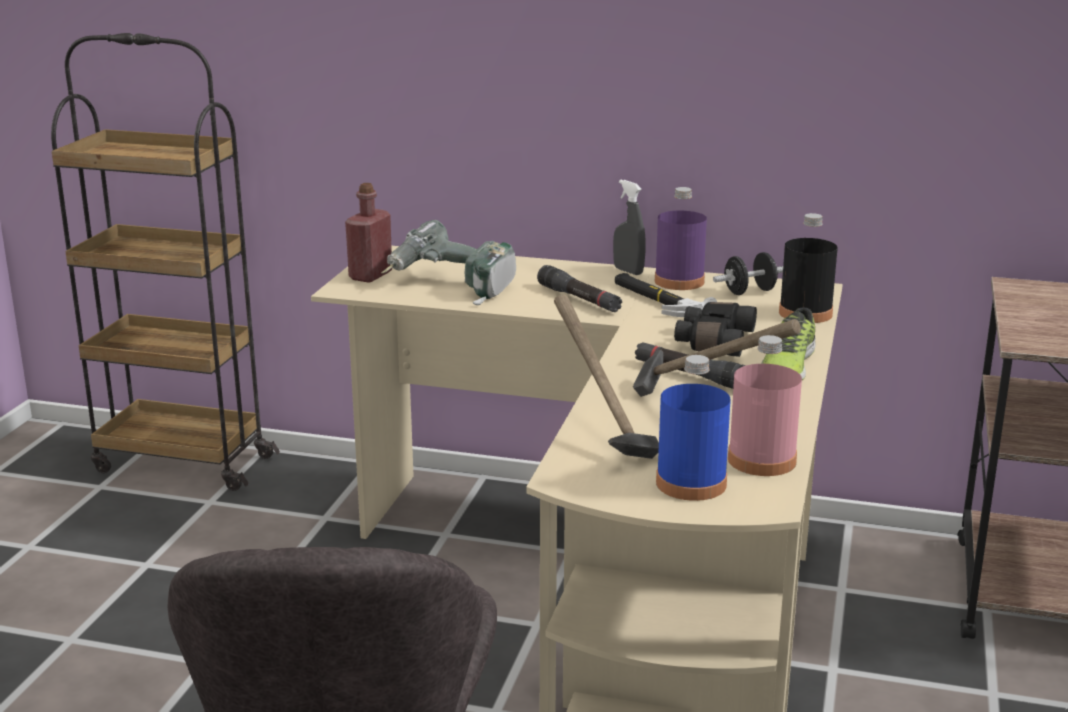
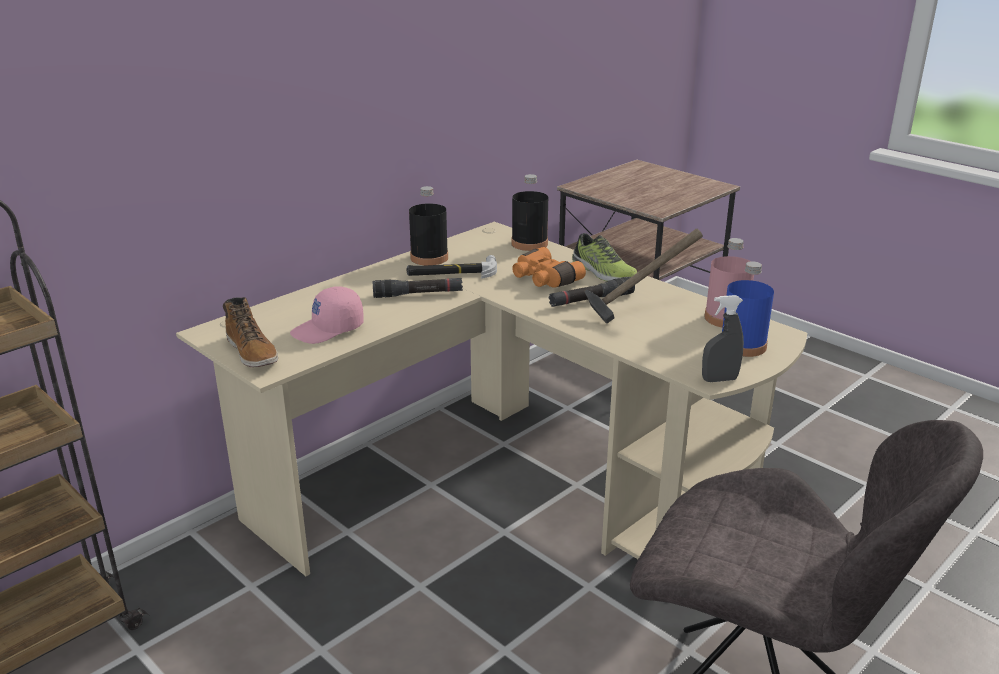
camera: 60 degrees left, 5 degrees up
(370, 275) = (252, 352): red bottle -> boot
(449, 287) = (328, 329): power drill -> pink cap
(599, 435) = (653, 351): hammer -> none
(628, 271) = (387, 266): grey spray bottle -> grey spray bottle (719, 379)
(679, 281) = (429, 258): purple bottle -> black bottle
(712, 342) = (543, 279): black binoculars -> orange binoculars
(749, 292) = (475, 246): black dumbbell -> none

